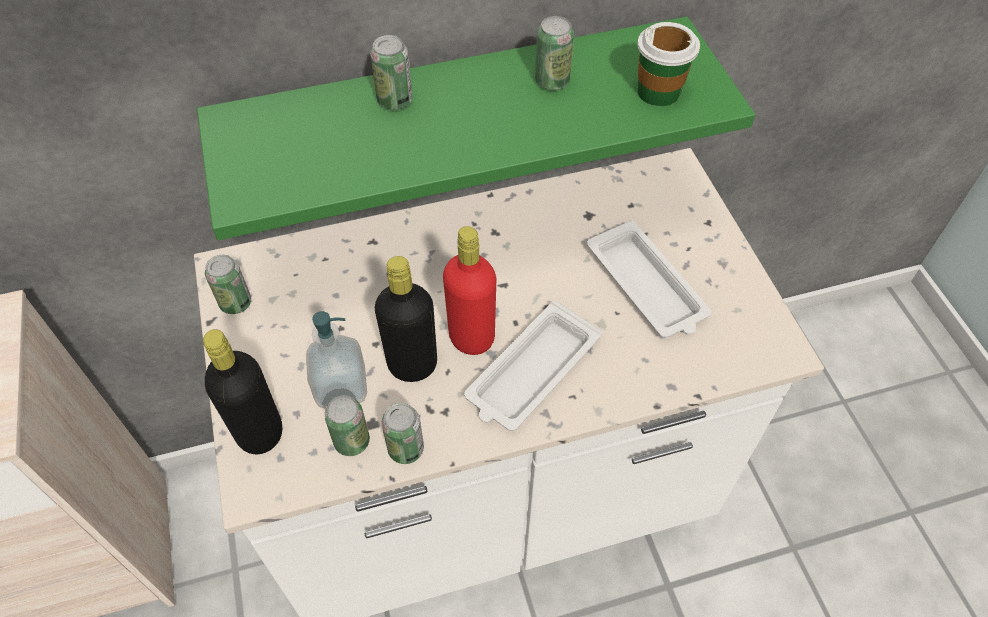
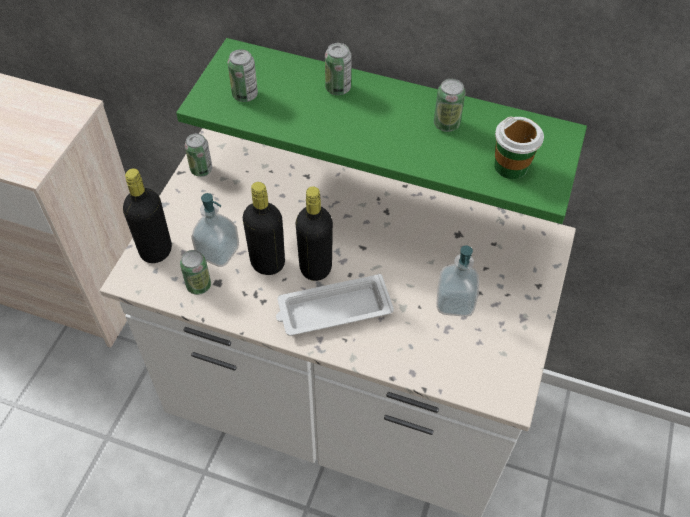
camera: 35 degrees right, 0 degrees up
(406, 449) = (223, 308): can -> can (245, 95)
(471, 337) = (315, 267): red bottle -> black bottle
(647, 287) = (454, 302): white tray -> soap dispenser

